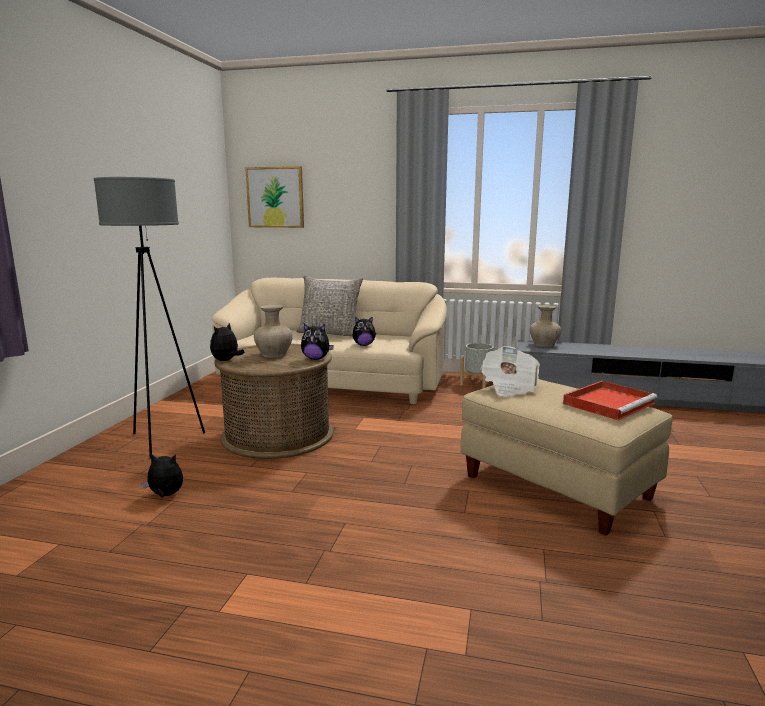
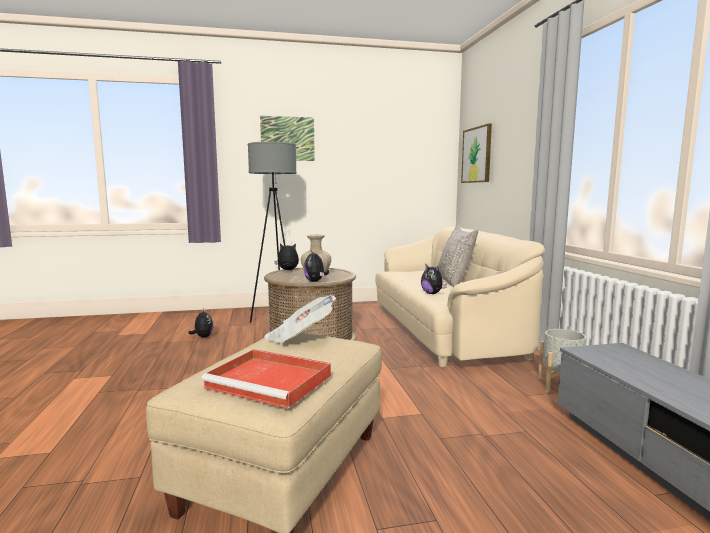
camera: 65 degrees right, 5 degrees down
(82, 163) = (287, 138): none -> picture
(544, 344) = (632, 357): beige vase -> none

